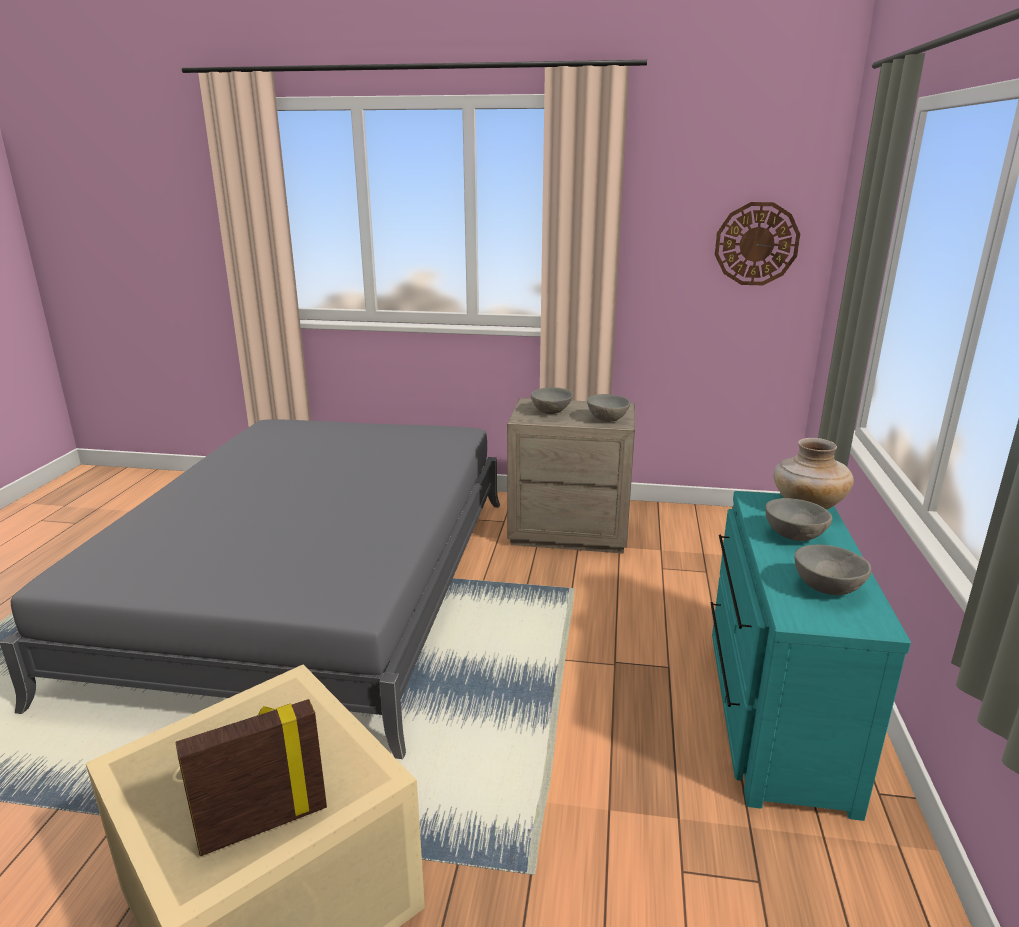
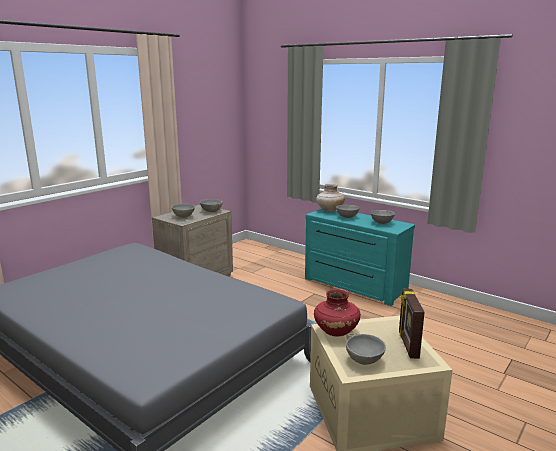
camera: 60 degrees left, 5 degrees down
(176, 771) = (365, 360): none -> grey bowl
(284, 701) = (336, 331): none -> red vase
(756, 244) = (220, 119): wall clock -> none

